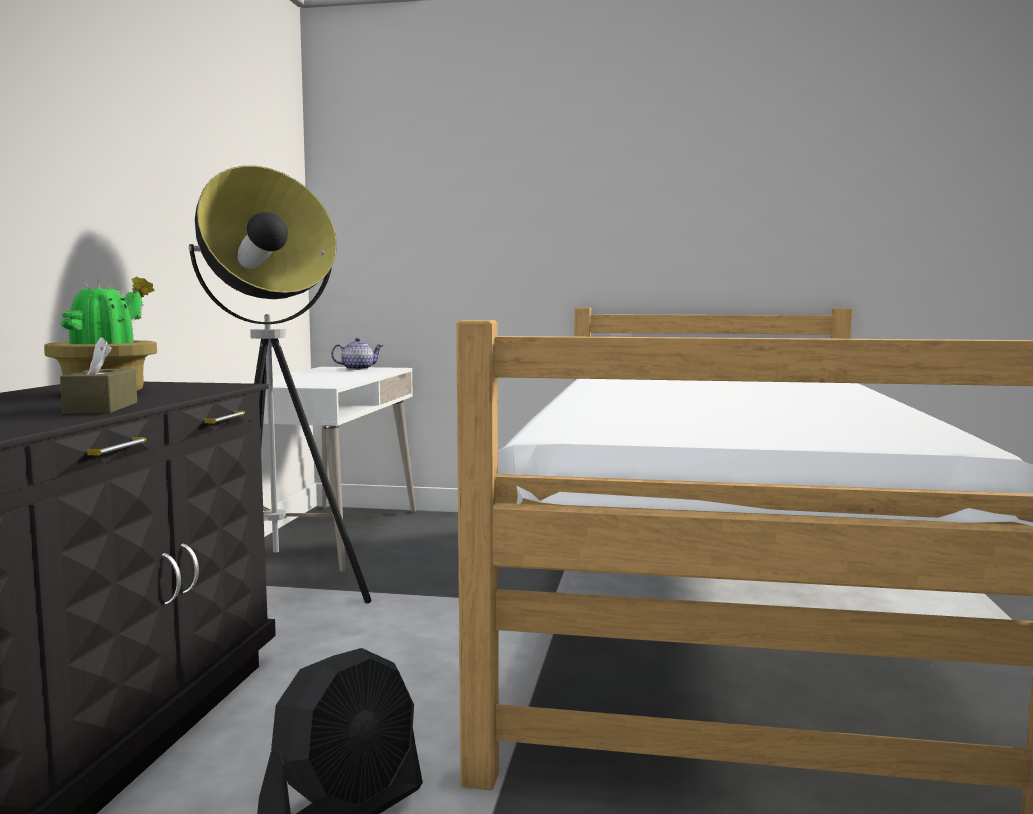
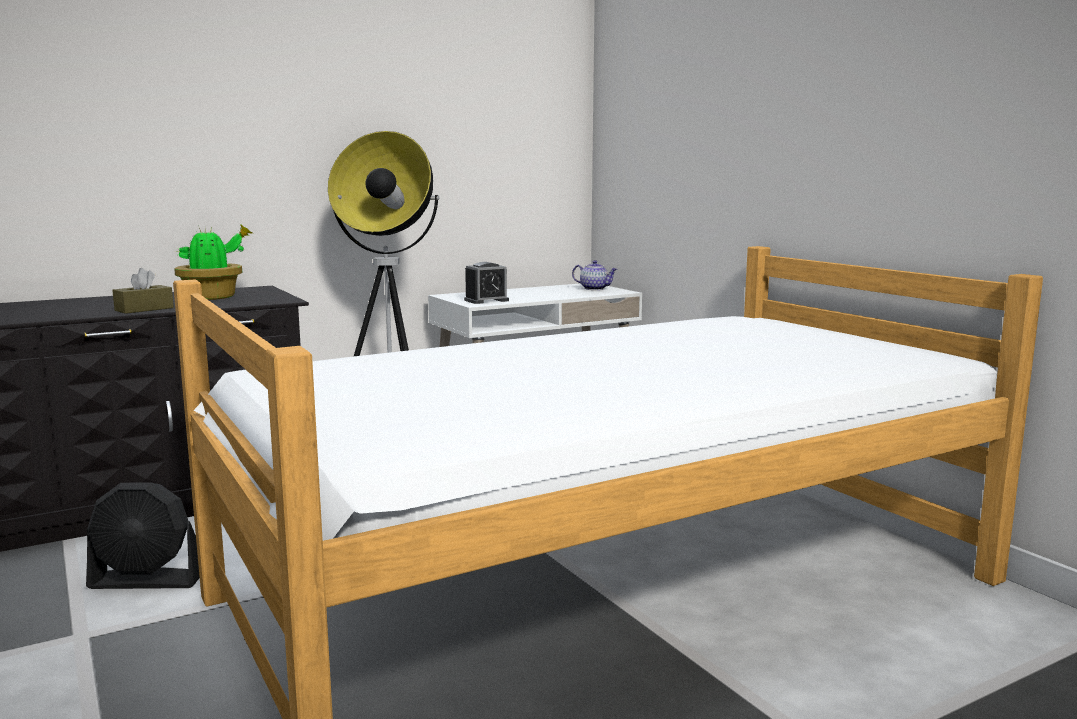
camera: 50 degrees right, 5 degrees up
(318, 383) = (486, 300): none -> alarm clock

